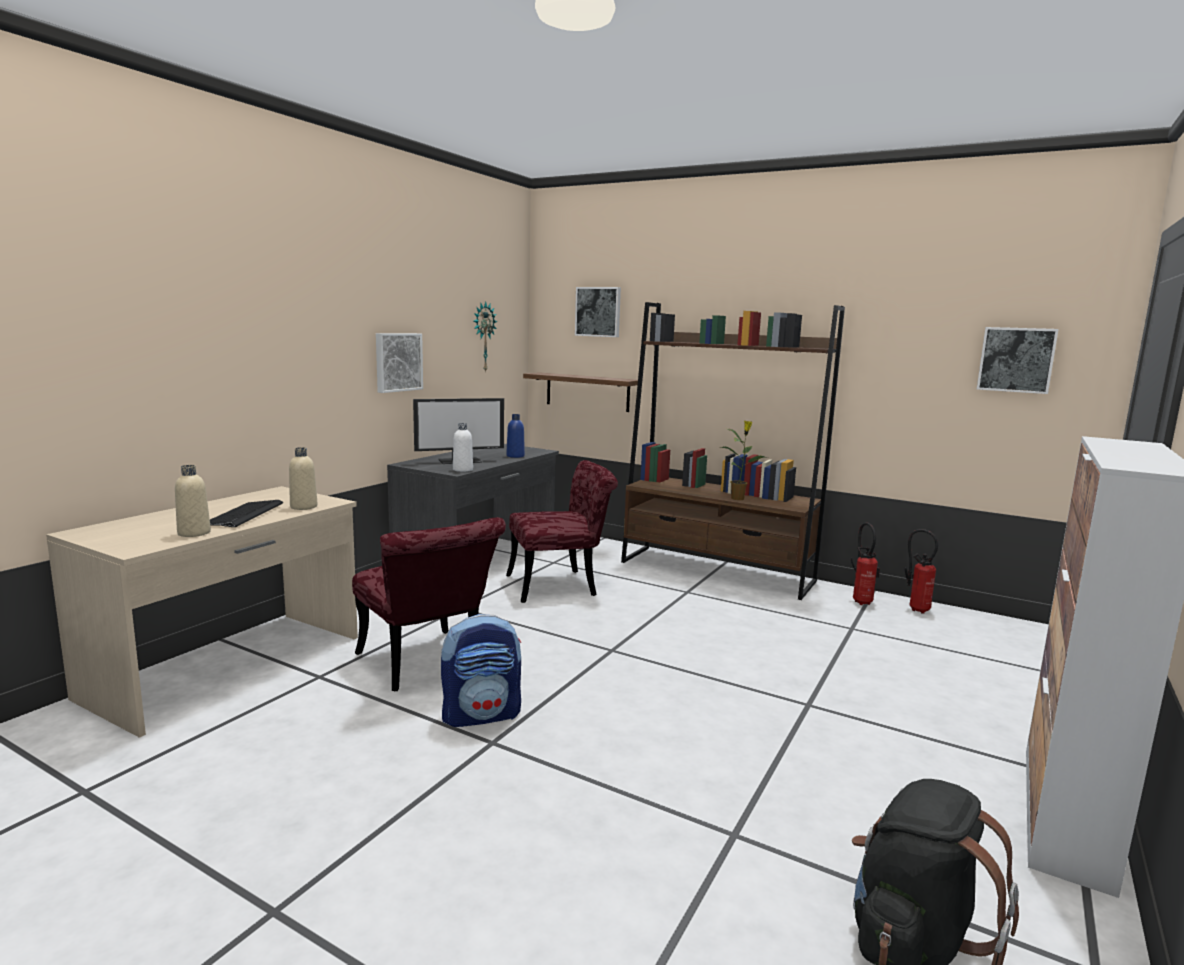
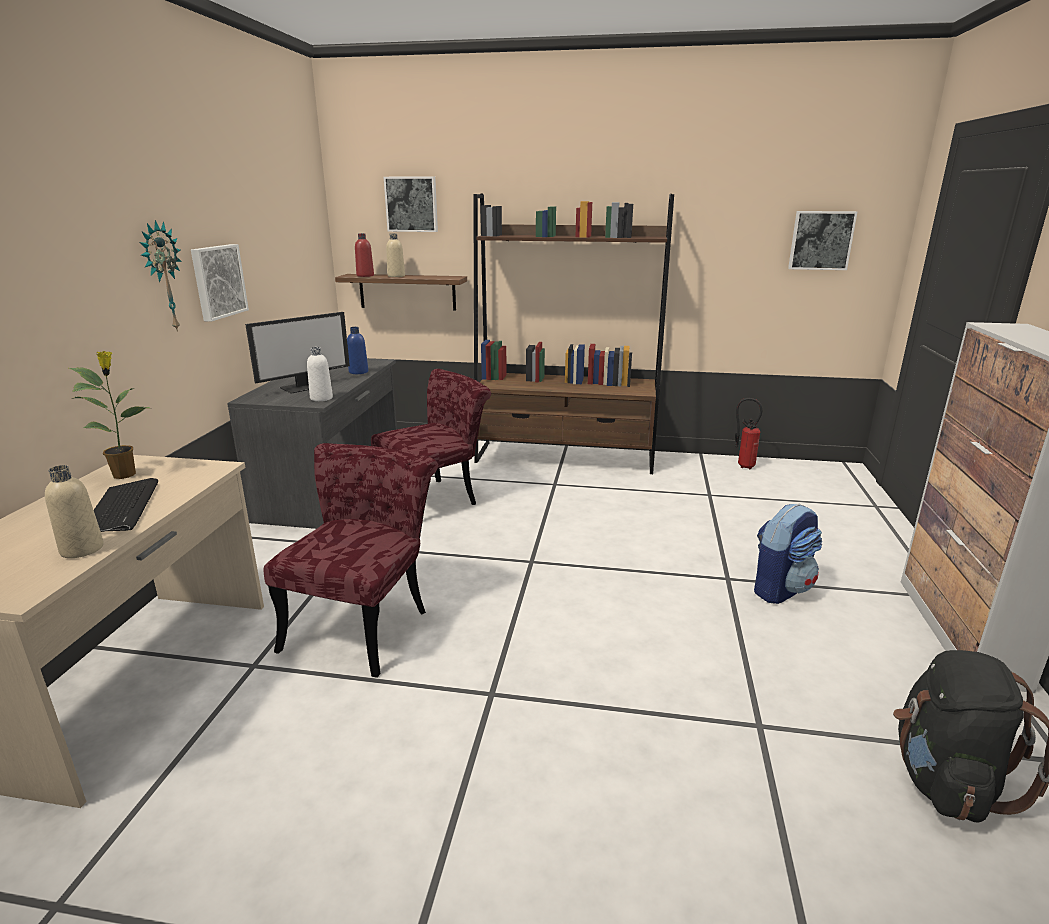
camera: 20 degrees left, 10 degrees up
(303, 507) = (188, 481): beige bottle -> beige bottle (396, 276)
(427, 665) = (364, 622): red chair -> red chair turned 105 degrees counterclockwise
(482, 715) = (460, 665): backpack -> backpack (780, 589)
(483, 337) = (292, 240): wall clock -> wall clock (162, 277)
(550, 374) = (365, 275): none -> red bottle
(738, 498) = (588, 389): potted plant -> potted plant (126, 474)
(861, 601) = (699, 466): fire extinguisher -> none

